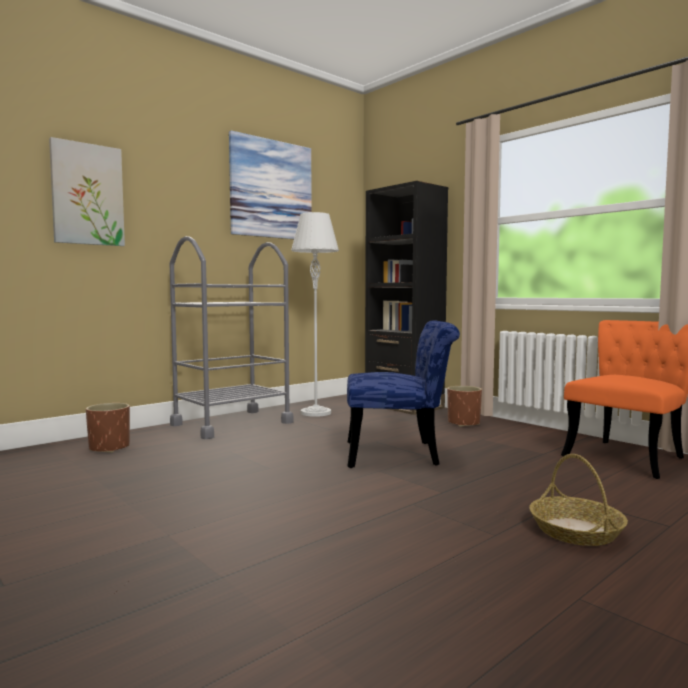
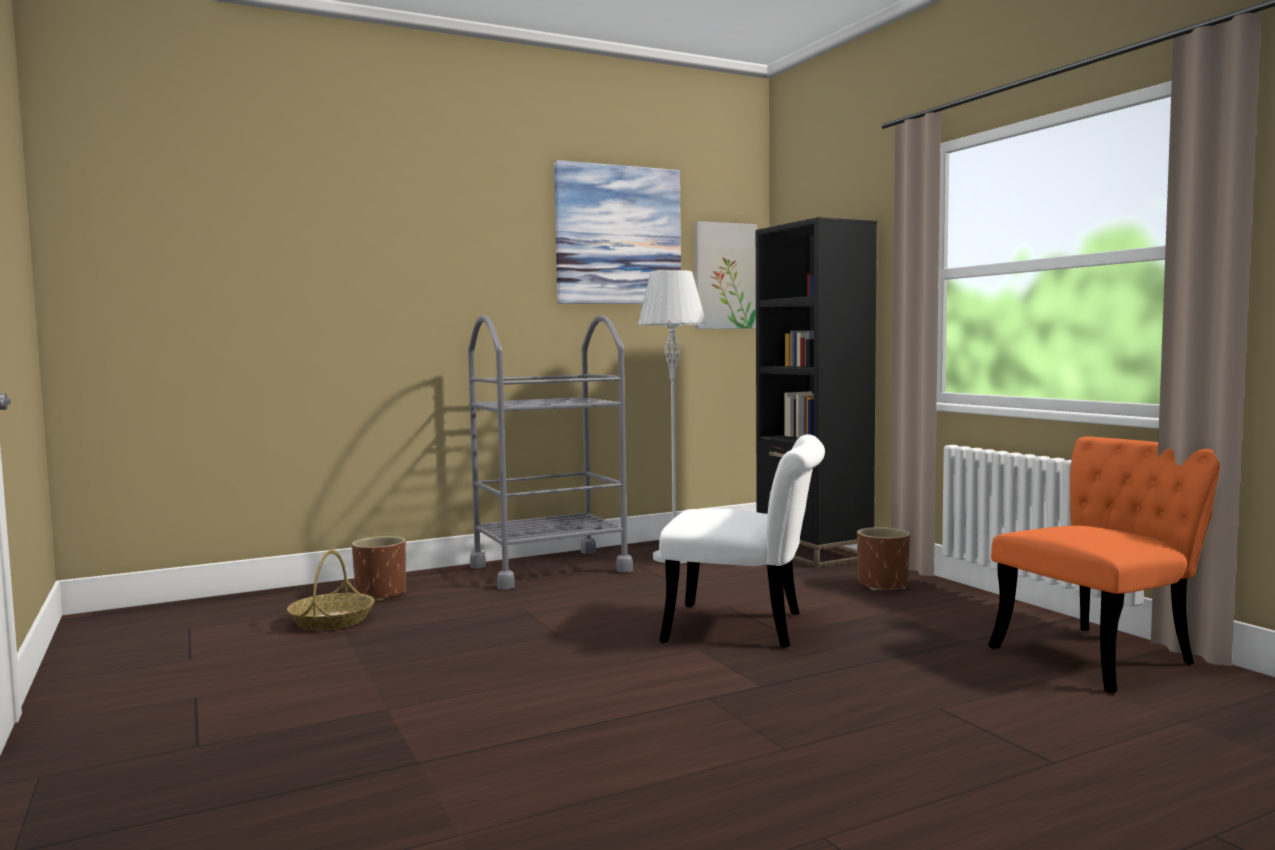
camera: 15 degrees right, 0 degrees up
(87, 194) = (363, 266): picture -> picture (724, 276)
(401, 454) = (748, 628): blue chair -> white chair
(576, 531) = (904, 755): basket -> basket (332, 621)

